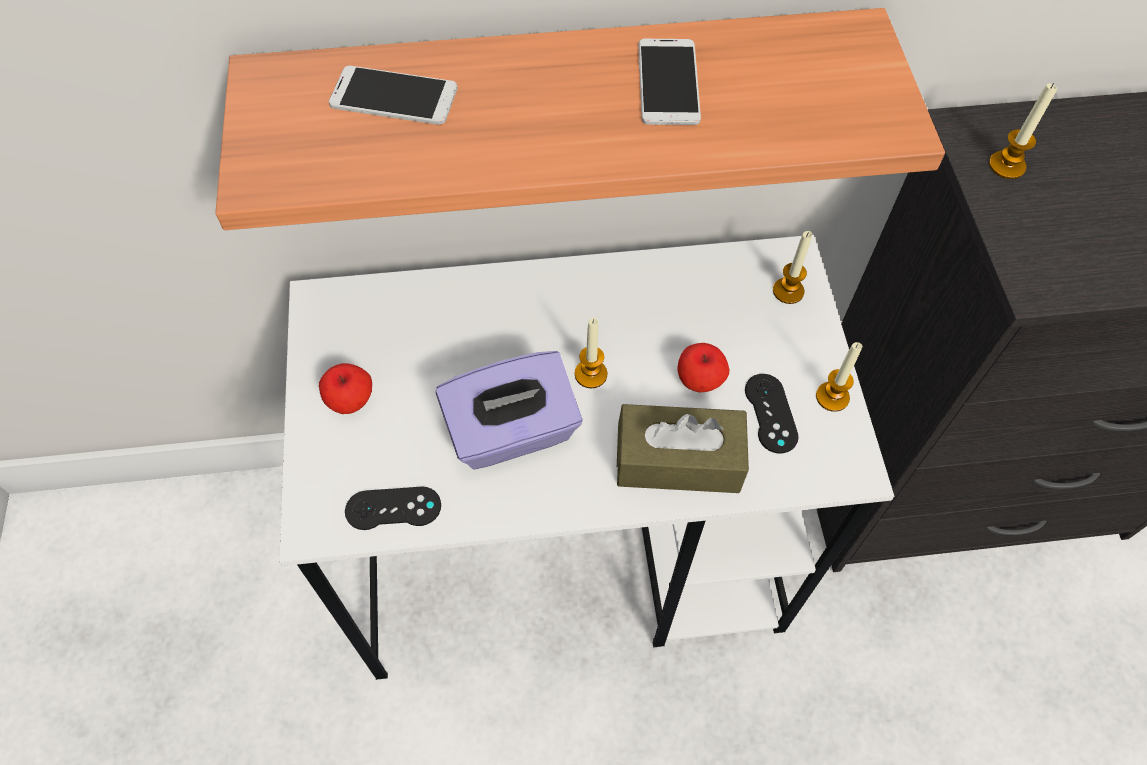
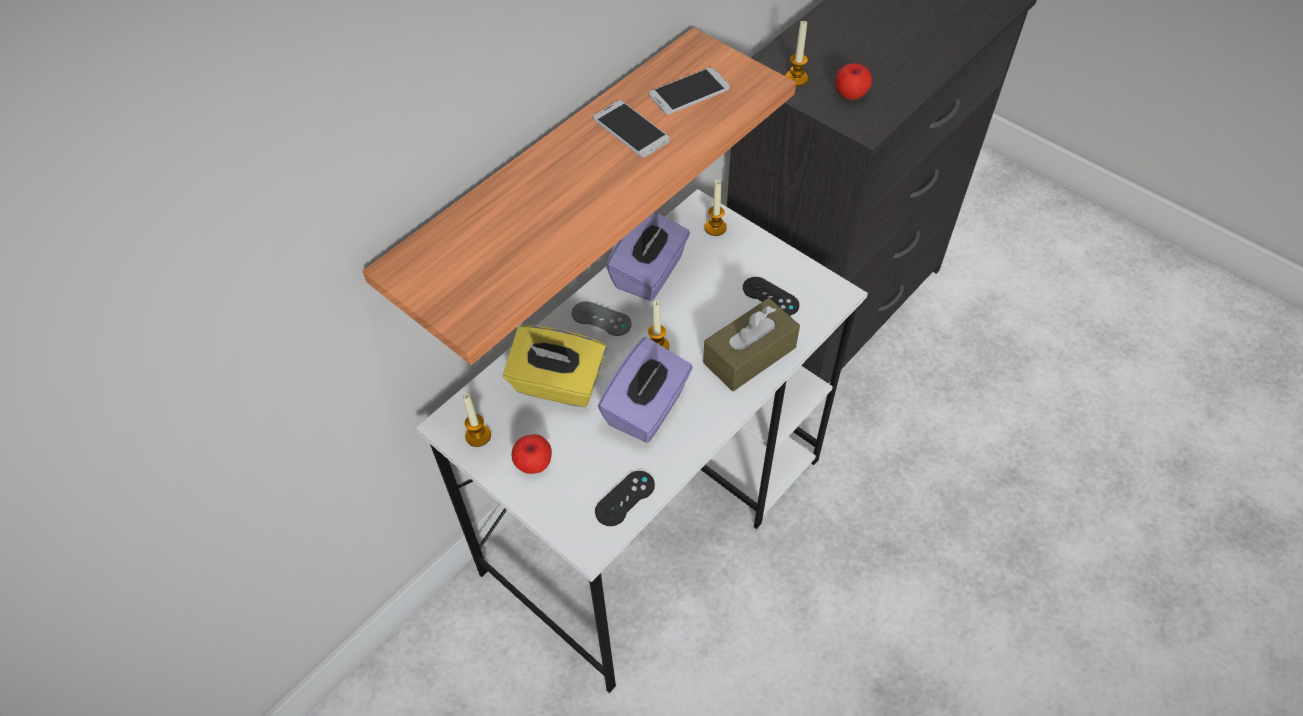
camera: 40 degrees left, 5 degrees down
(394, 96) = (493, 229): phone -> phone (689, 92)
(454, 338) = (557, 384): none -> yellow tissue box
(565, 303) = (601, 319): none -> grey game controller
(665, 290) = (649, 273): none -> purple tissue box
(699, 380) = (718, 306): apple -> apple (851, 94)
(832, 397) = (792, 266): candle -> candle (478, 436)

